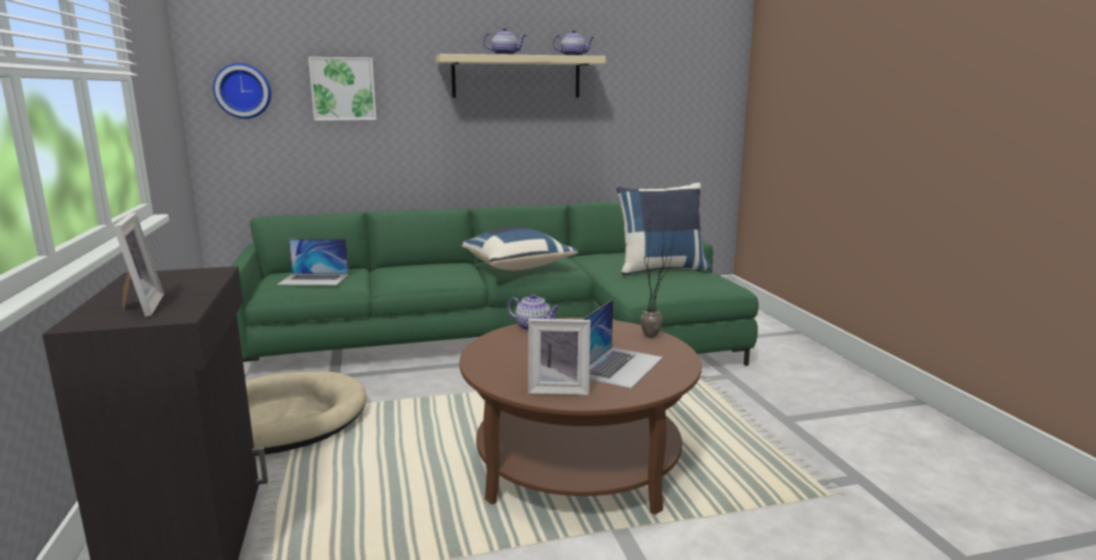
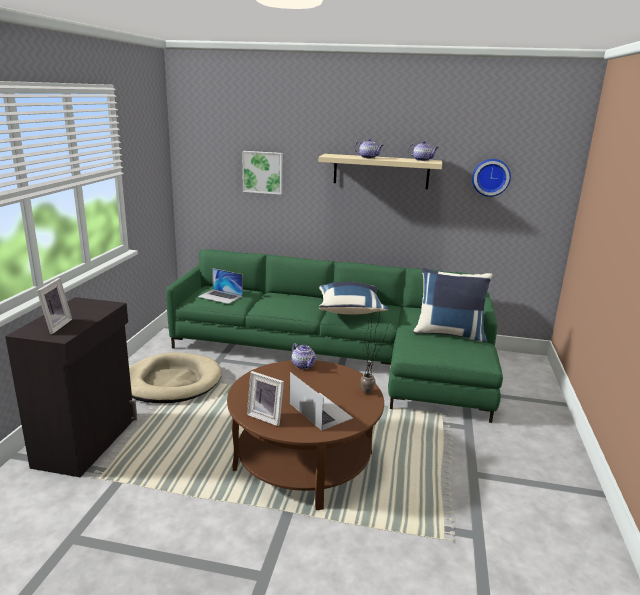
camera: 25 degrees right, 5 degrees up
(243, 91) = (205, 169): wall clock -> wall clock (490, 177)
(620, 366) = (320, 410): laptop -> laptop turned 90 degrees counterclockwise

